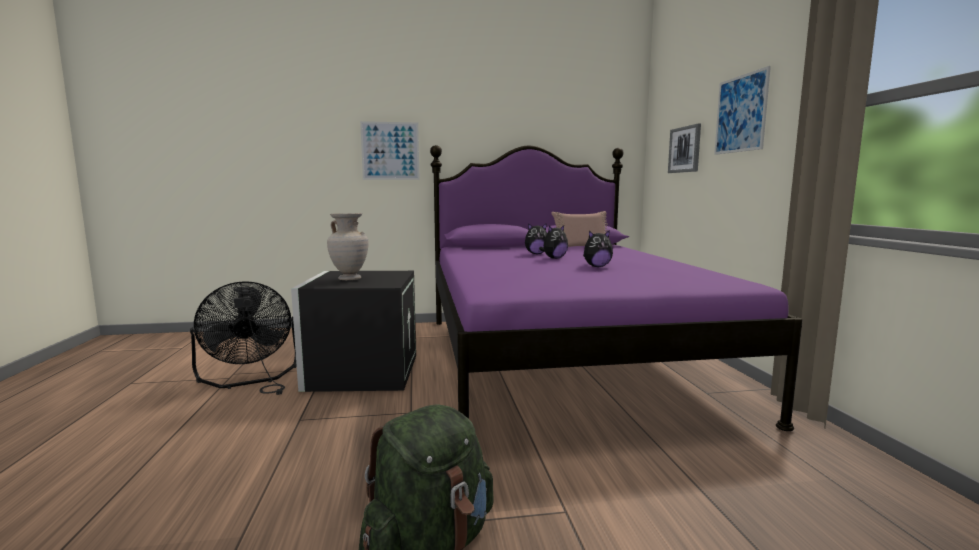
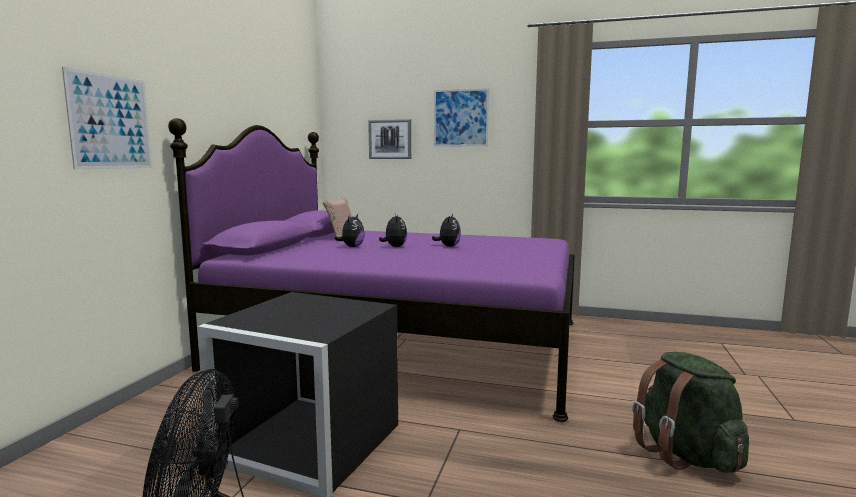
camera: 65 degrees left, 0 degrees up
(350, 279) = (304, 318): beige vase -> none

